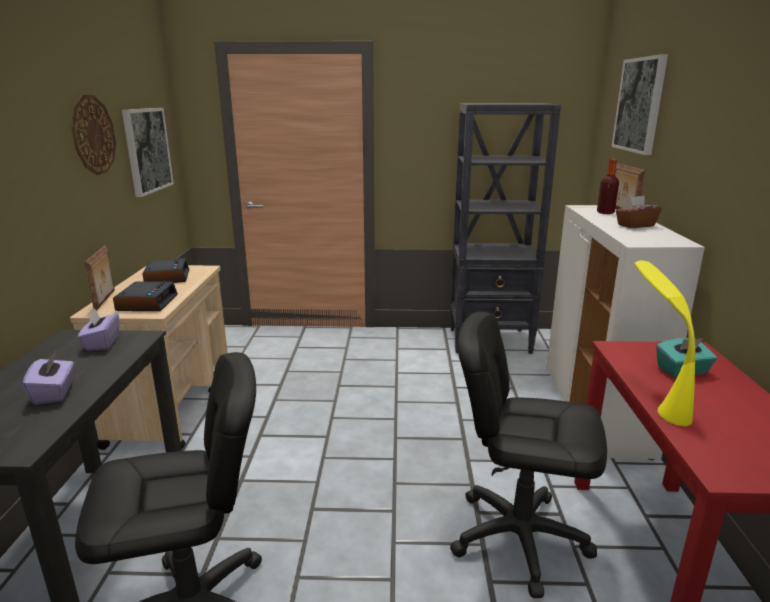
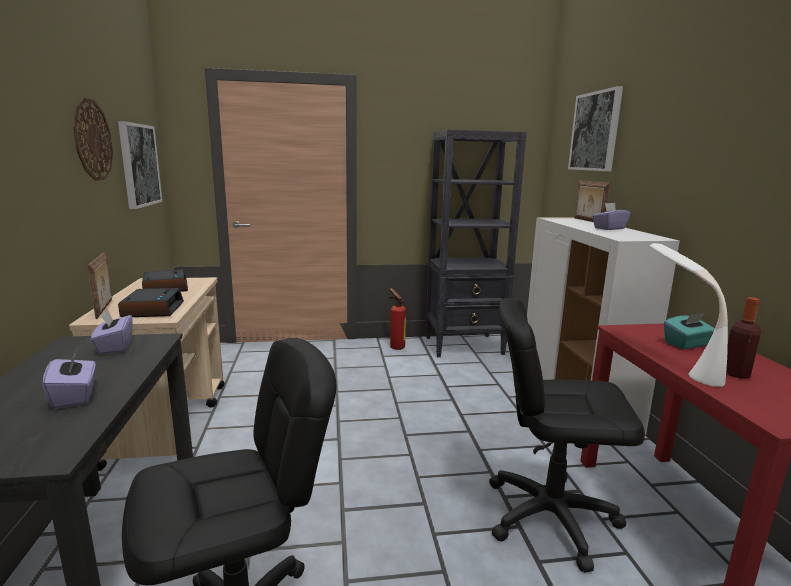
camera: 10 degrees left, 5 degrees down
(414, 338) = (396, 347): none -> fire extinguisher
(605, 212) = (575, 221): bottle -> bottle (735, 373)
(635, 225) = (609, 228): brown tissue box -> purple tissue box
(650, 394) = (674, 363): yellow table lamp -> white table lamp

